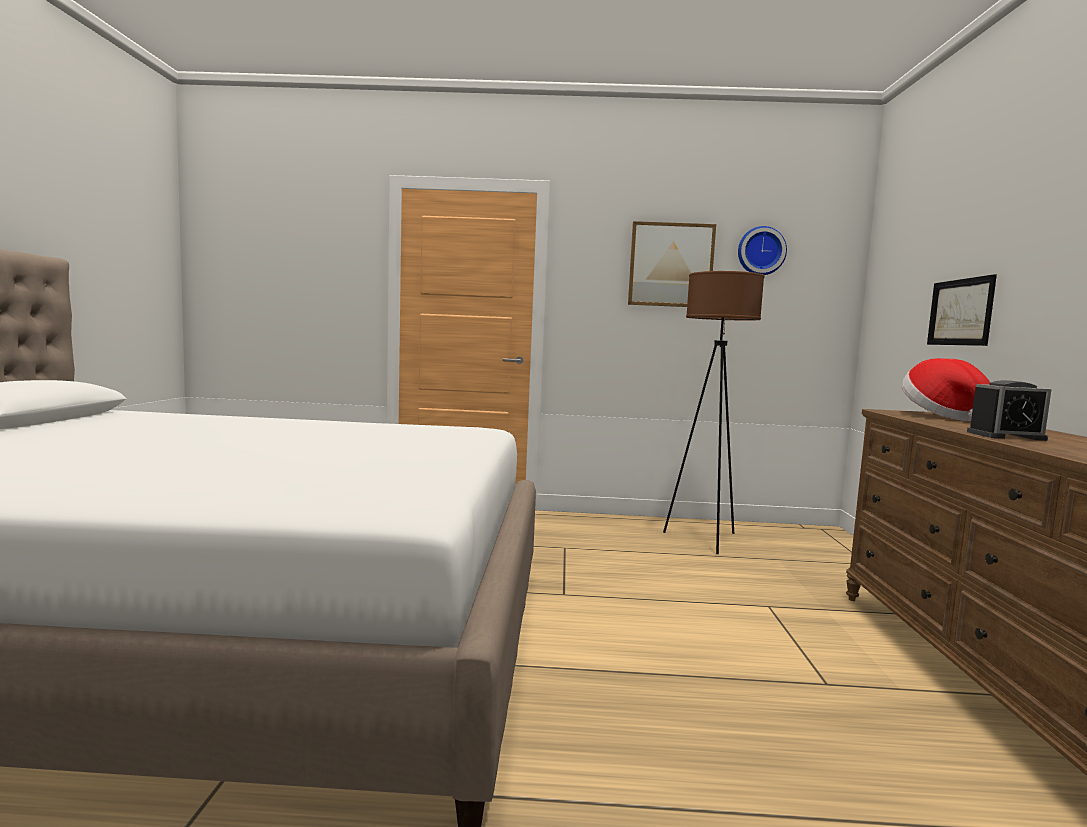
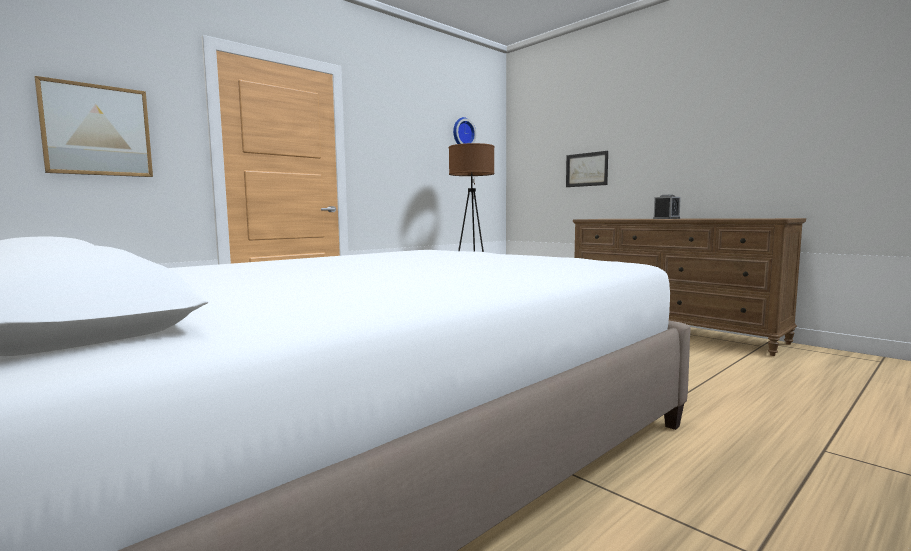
camera: 45 degrees left, 0 degrees up
(670, 265) = (419, 139): picture -> picture (97, 130)
(943, 416) = (609, 218): hat -> none

